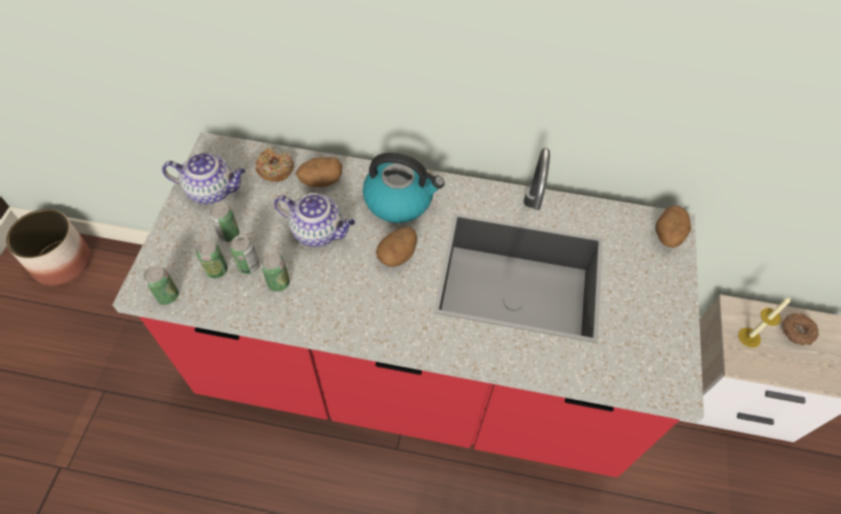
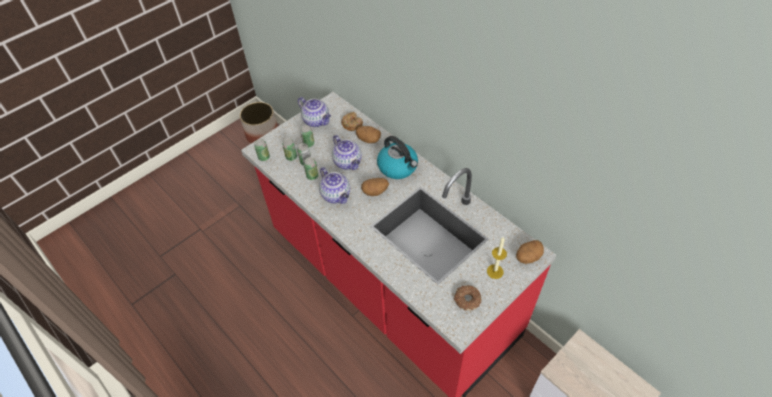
camera: 40 degrees right, 5 degrees down
(343, 293) = (336, 195): none -> teapot
(749, 337) = (576, 362): candle -> candle (495, 271)
(796, 332) = (612, 378): donut -> donut (466, 300)

